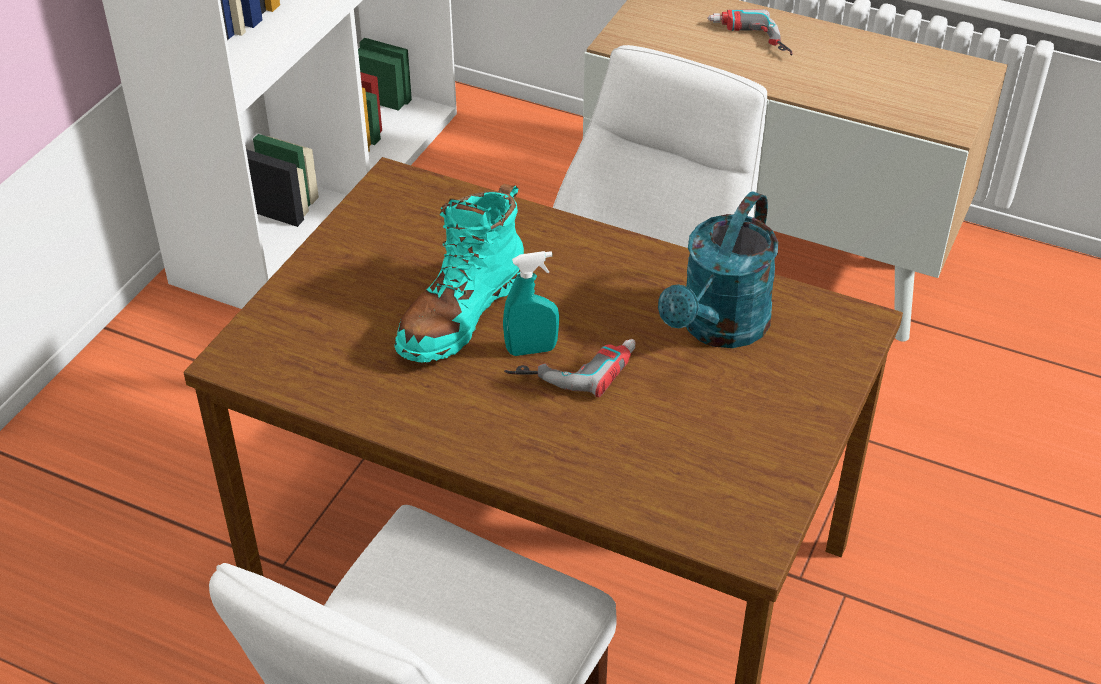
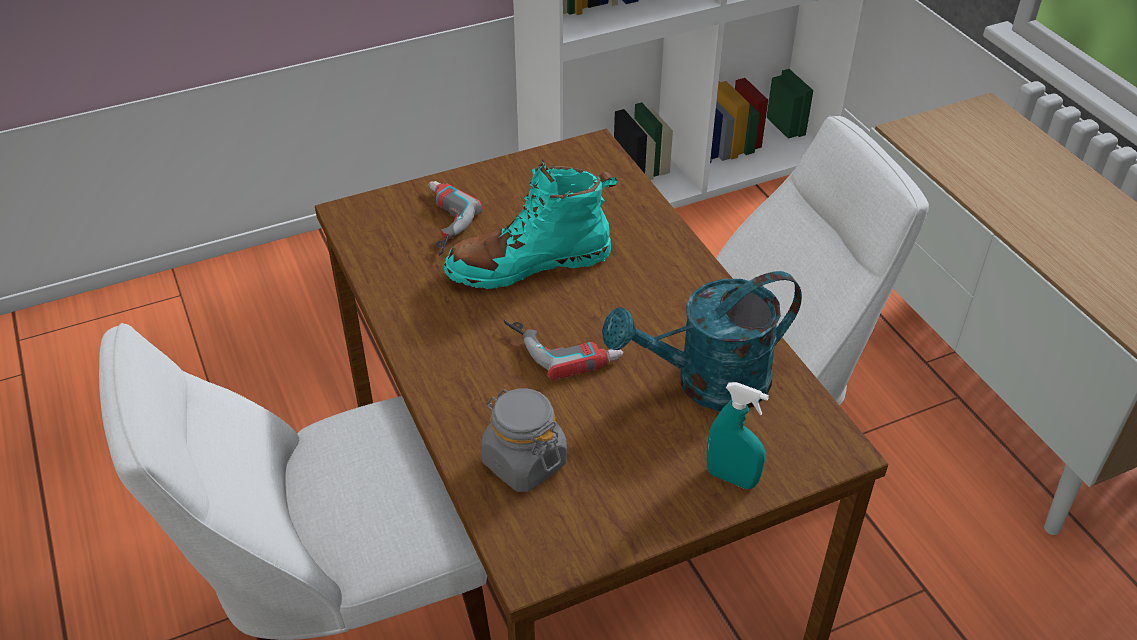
camera: 40 degrees right, 0 degrees up
(531, 350) = (546, 317): turquoise spray bottle -> turquoise spray bottle (731, 478)
(654, 475) = (524, 462): none -> grey jar
(748, 40) = (1029, 179): power drill -> power drill (437, 222)

